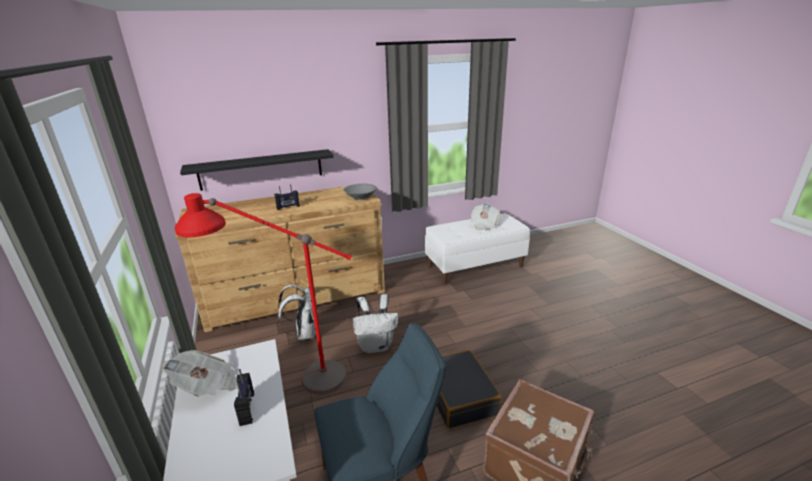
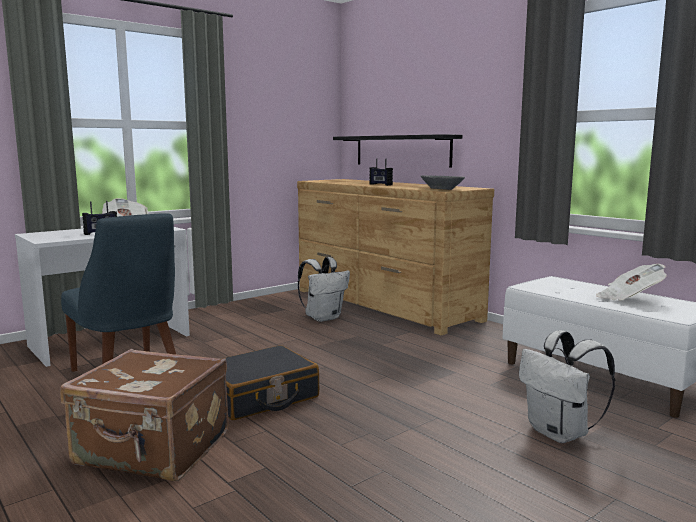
camera: 70 degrees right, 15 degrees down
(291, 382) = (249, 326): red floor lamp -> none
(376, 346) = (326, 347): white backpack -> white backpack (560, 433)

